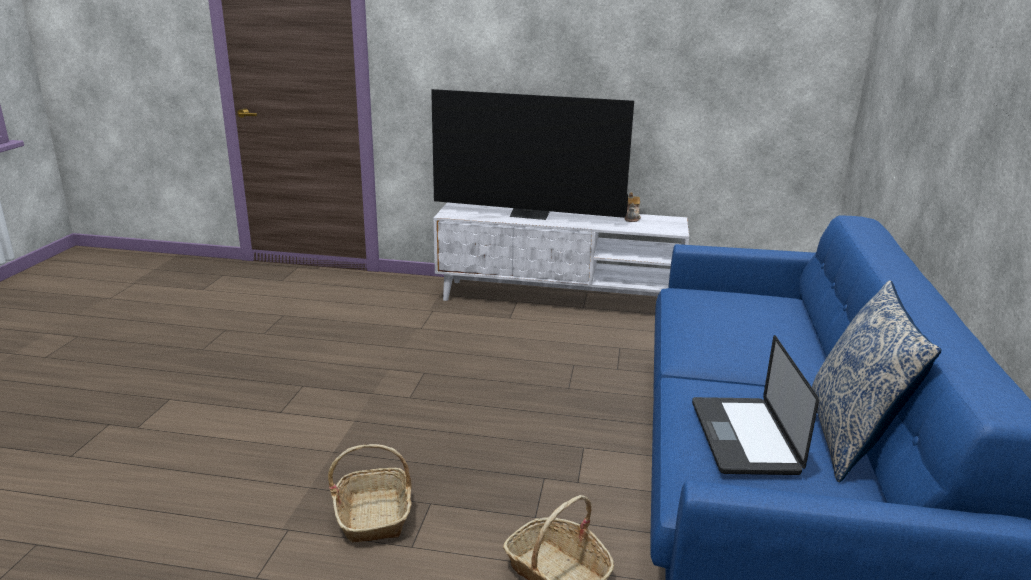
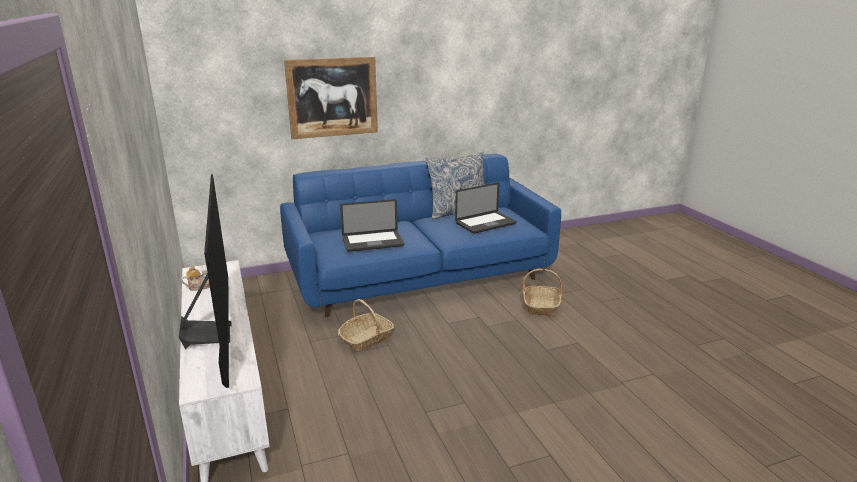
camera: 120 degrees left, 0 degrees up
(374, 515) = (576, 361): basket -> basket (366, 339)
(712, 317) = (372, 242): none -> laptop
(940, 107) = (332, 97): none -> picture

